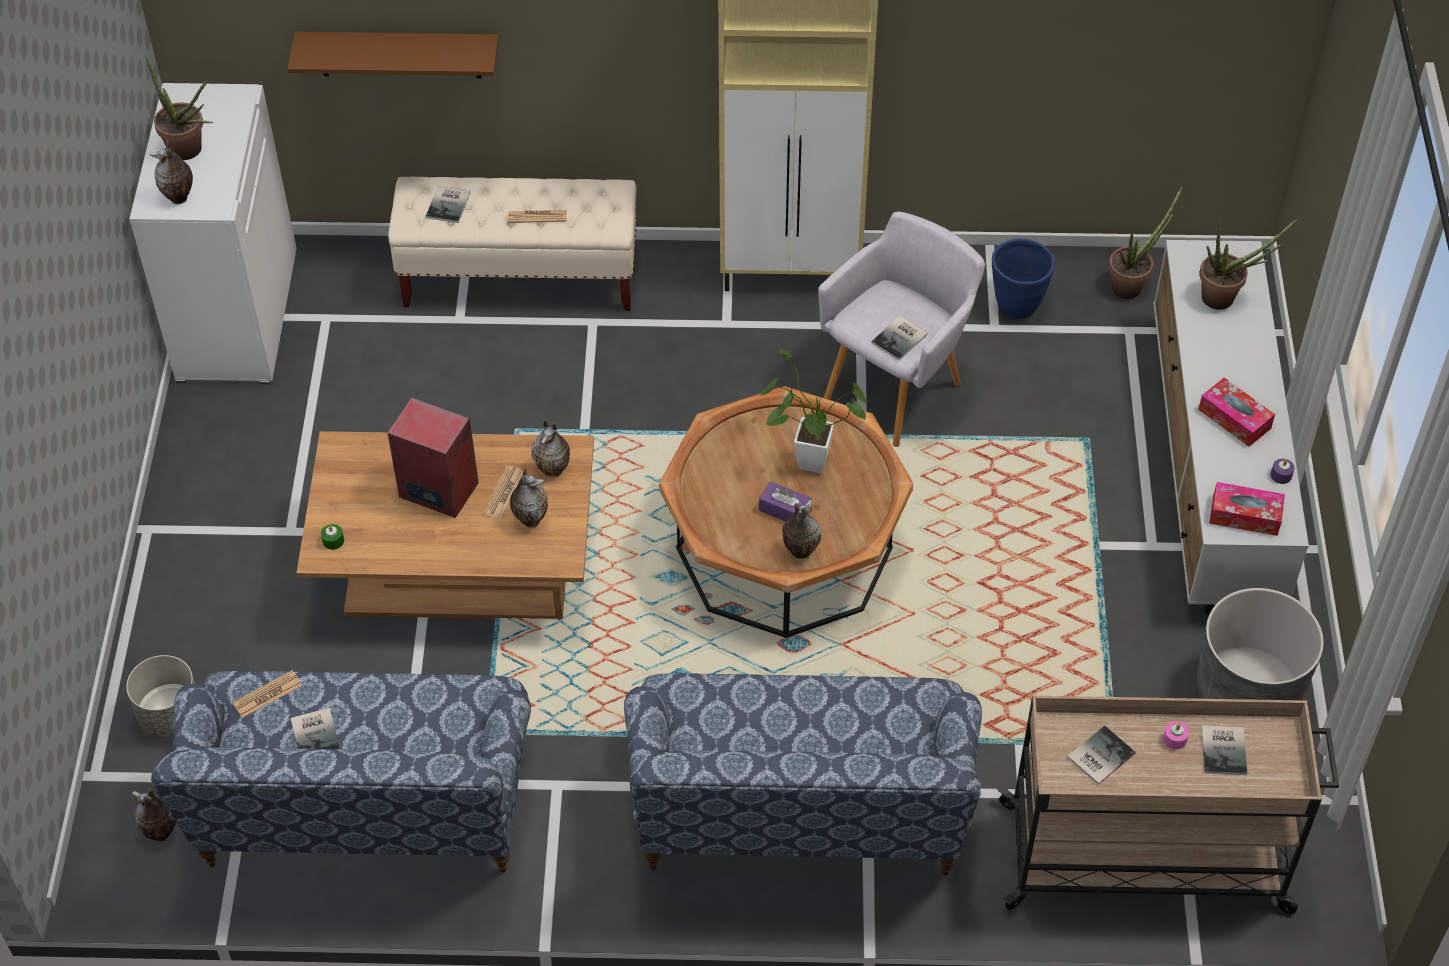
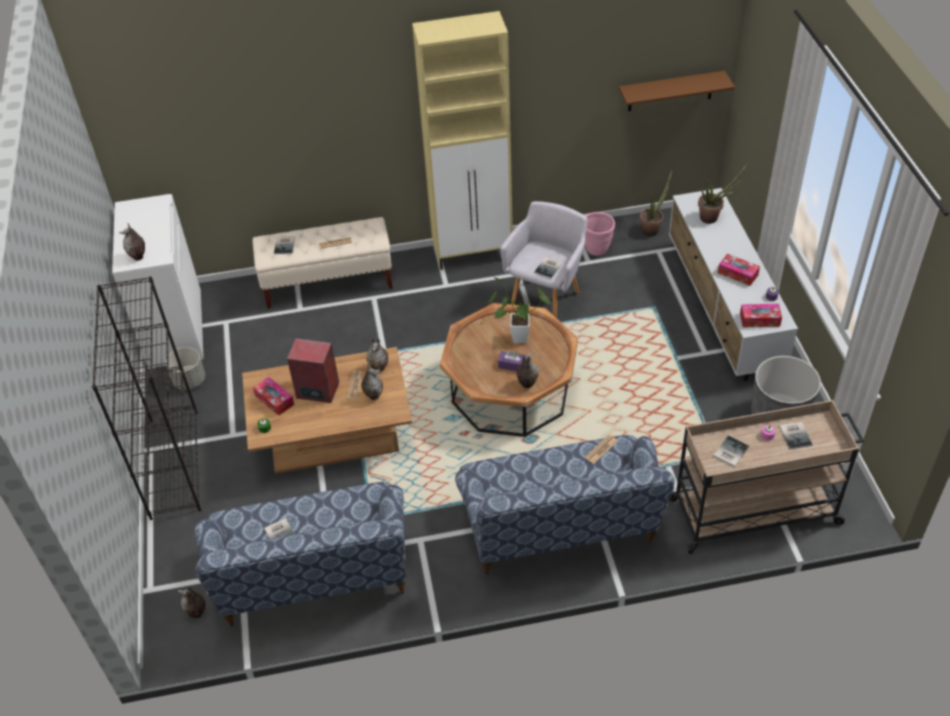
camera: 10 degrees left, 5 degrees down
(170, 716) = (187, 547): grey planter -> grey planter (189, 380)
(181, 562) = (174, 463): none -> black bookcase
(191, 152) = (139, 233): potted plant -> none
(267, 694) = (247, 518): newspaper -> newspaper (601, 449)
(362, 493) = (274, 400): none -> tissue box
(399, 54) = (245, 164): brown shelf -> brown shelf (670, 91)
(1017, 305) = (596, 249): blue planter -> pink planter

